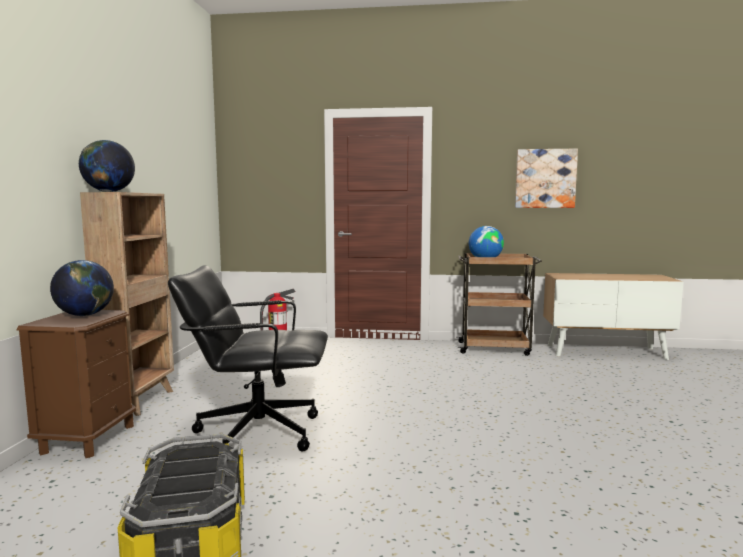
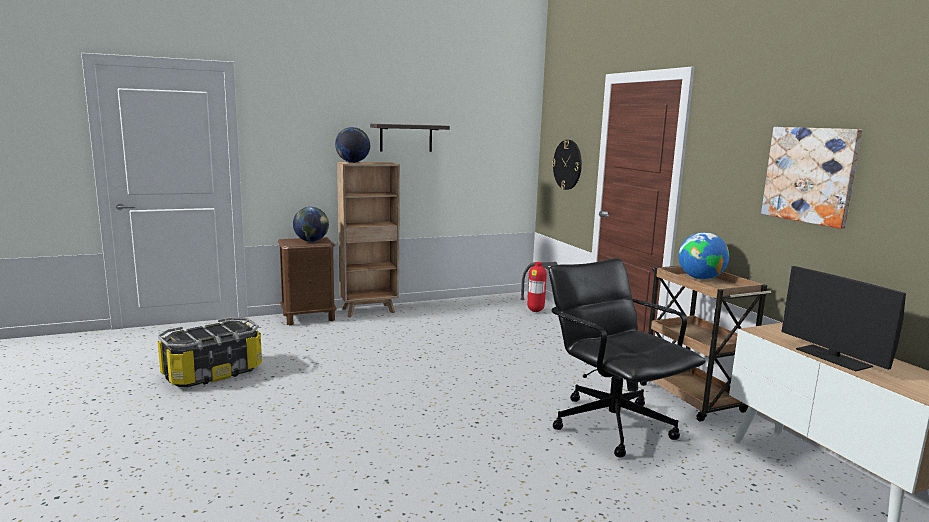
camera: 60 degrees right, 5 degrees up
(135, 162) = (406, 138): none -> shelf
(257, 432) = (353, 351): black office chair -> black office chair (612, 424)
(274, 195) = (567, 164): none -> wall clock
(612, 278) = (833, 357): none -> monitor

